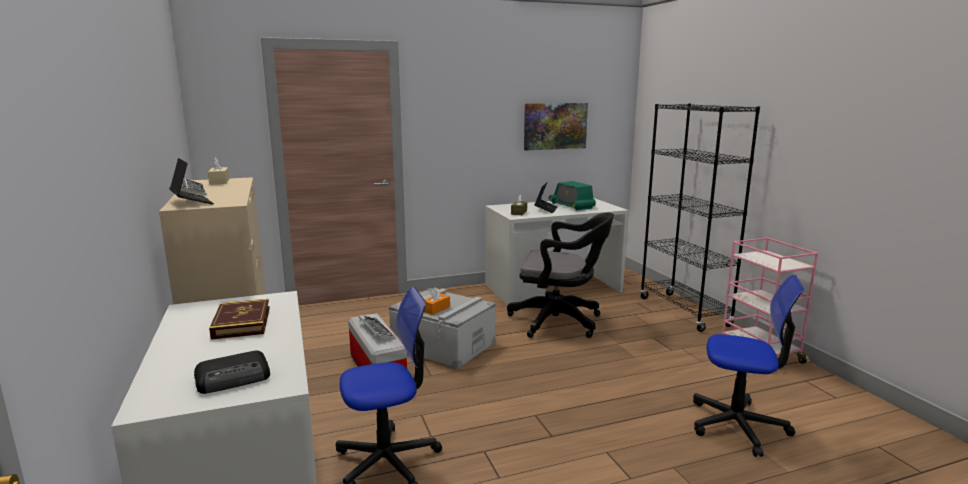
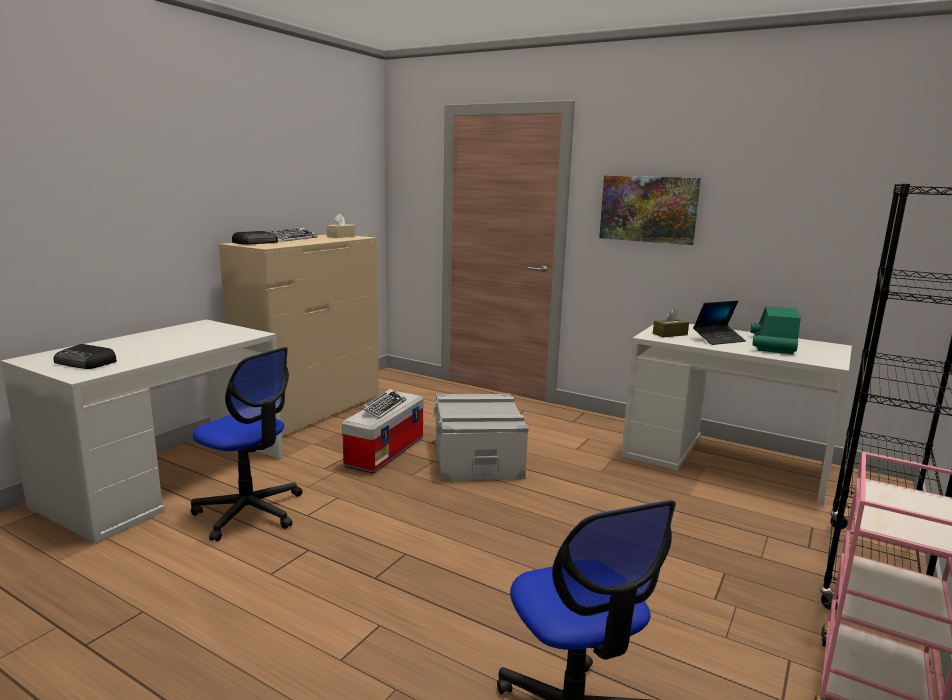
camera: 50 degrees right, 0 degrees up
(191, 202) = (256, 242): laptop -> radio
(242, 323) = (189, 339): book -> none
(436, 309) = (462, 410): orange tissue box -> none
(555, 126) = (792, 220): picture -> picture (648, 209)
(560, 322) = (642, 496): black office chair -> none

